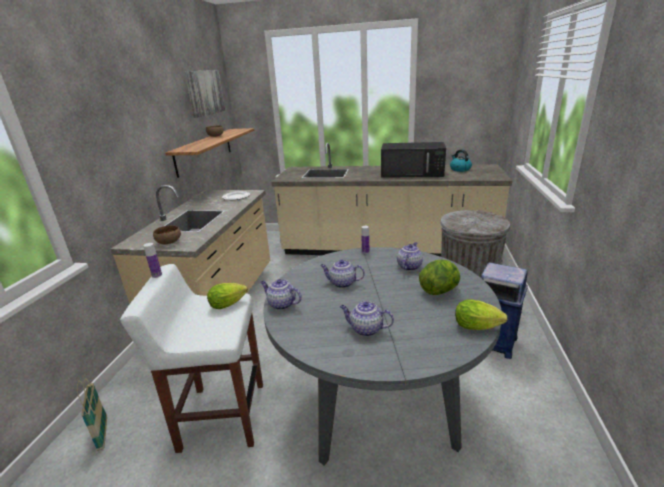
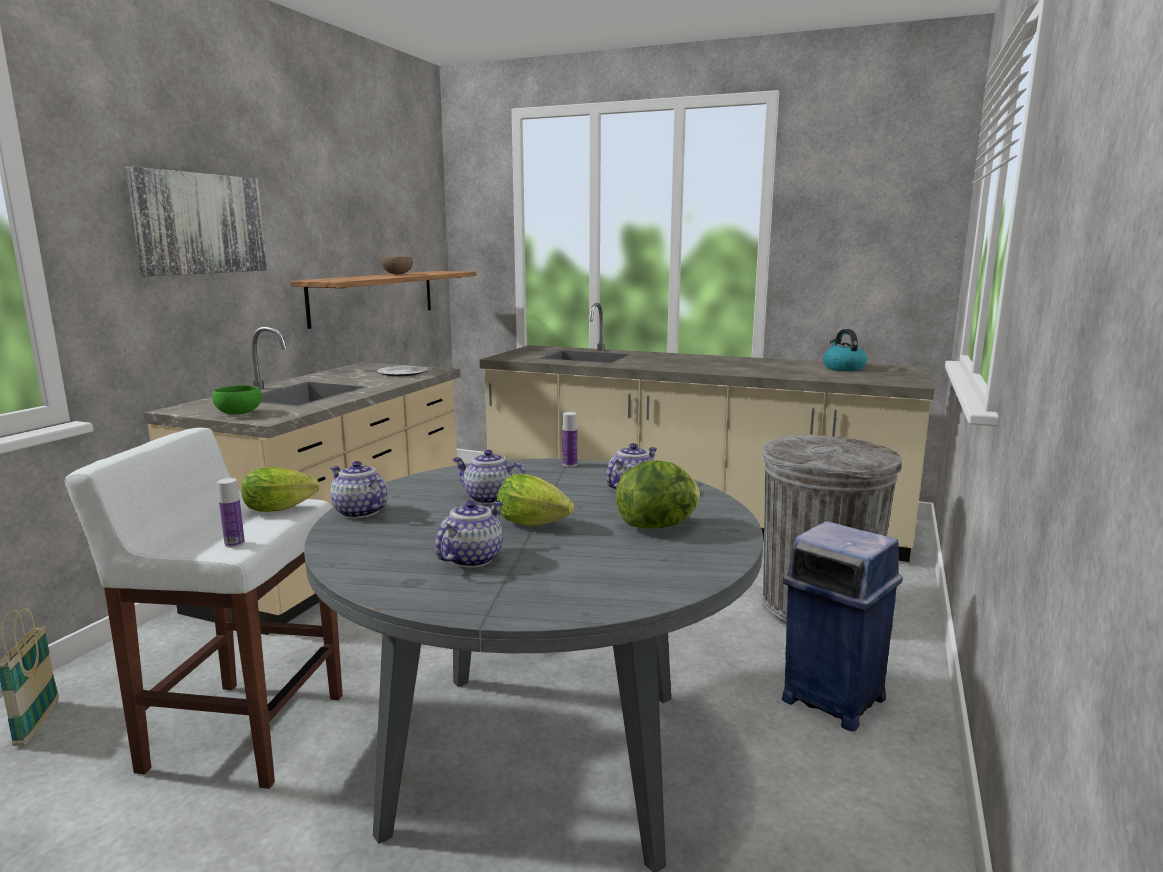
camera: 10 degrees right, 10 degrees down
(157, 275) = (167, 436): bottle -> bottle (234, 544)
(169, 242) = (239, 413): brown bowl -> green bowl
(205, 92) = (391, 200): picture -> picture (200, 224)
(365, 329) = (472, 558): teapot -> teapot turned 90 degrees clockwise
(413, 173) = (746, 366): black microwave -> none
(479, 327) = (686, 580): lettuce -> lettuce (537, 525)

